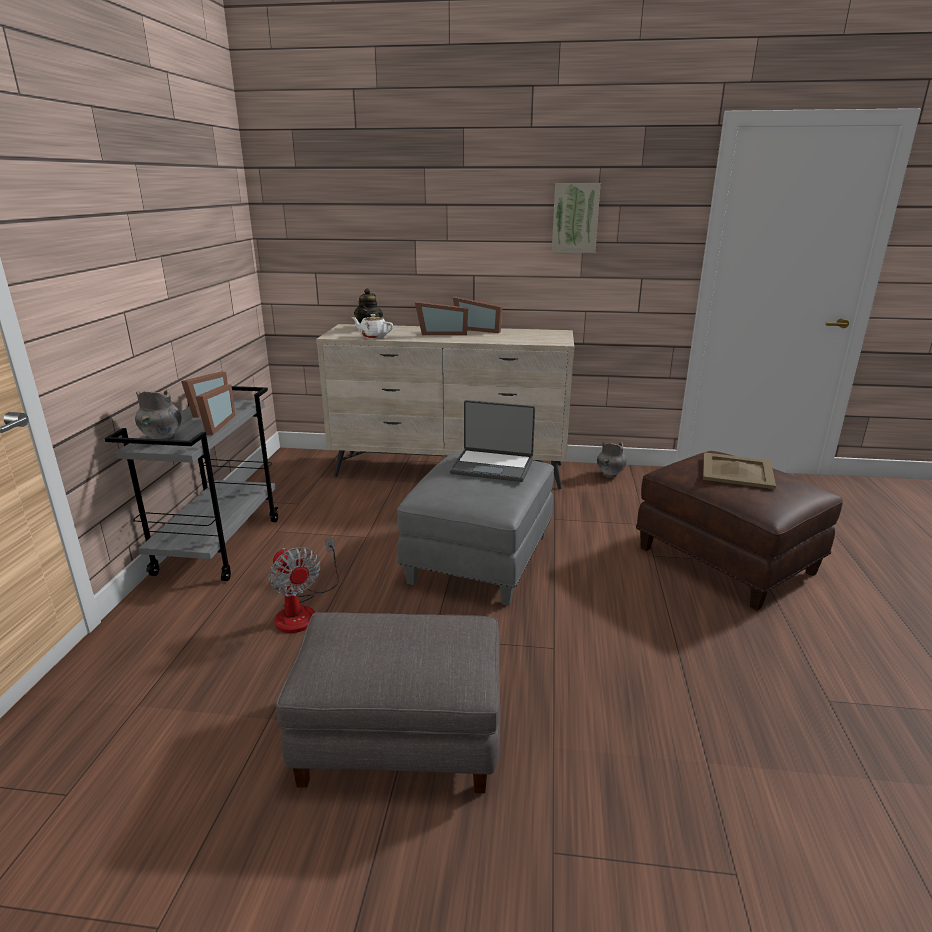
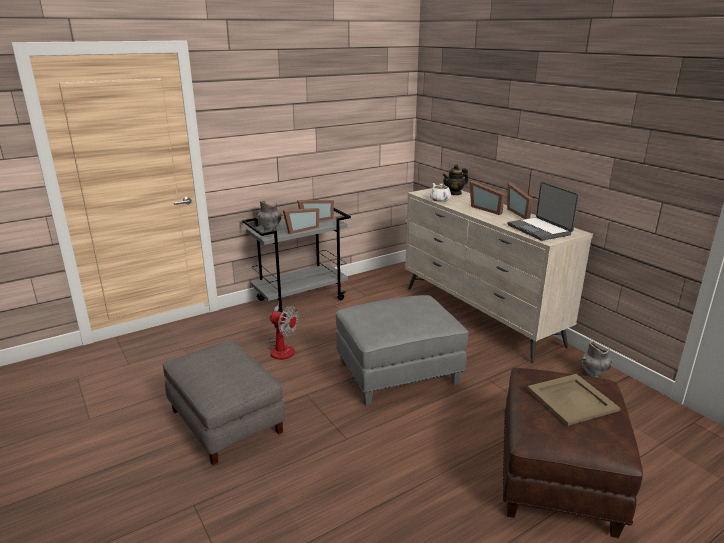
camera: 50 degrees right, 0 degrees up
(303, 610) = (282, 348): fan -> fan turned 75 degrees counterclockwise
(492, 466) = (414, 311): laptop -> laptop (540, 229)
(575, 218) = (609, 135): picture -> none

